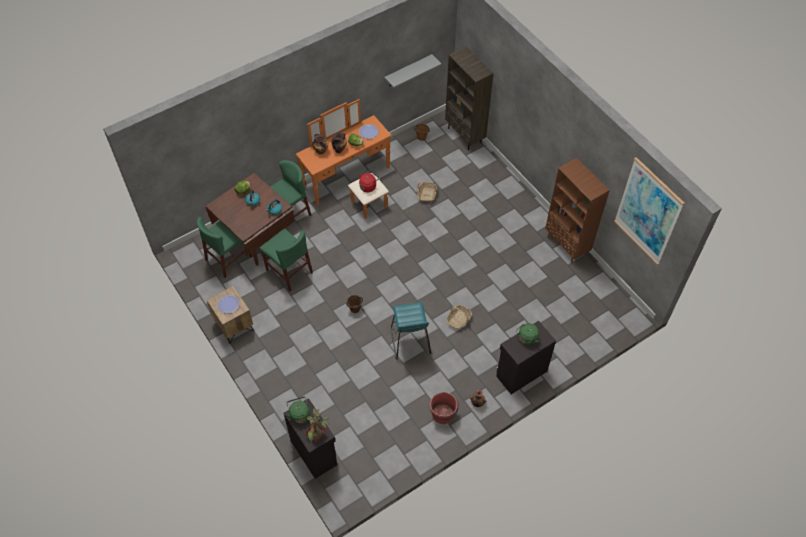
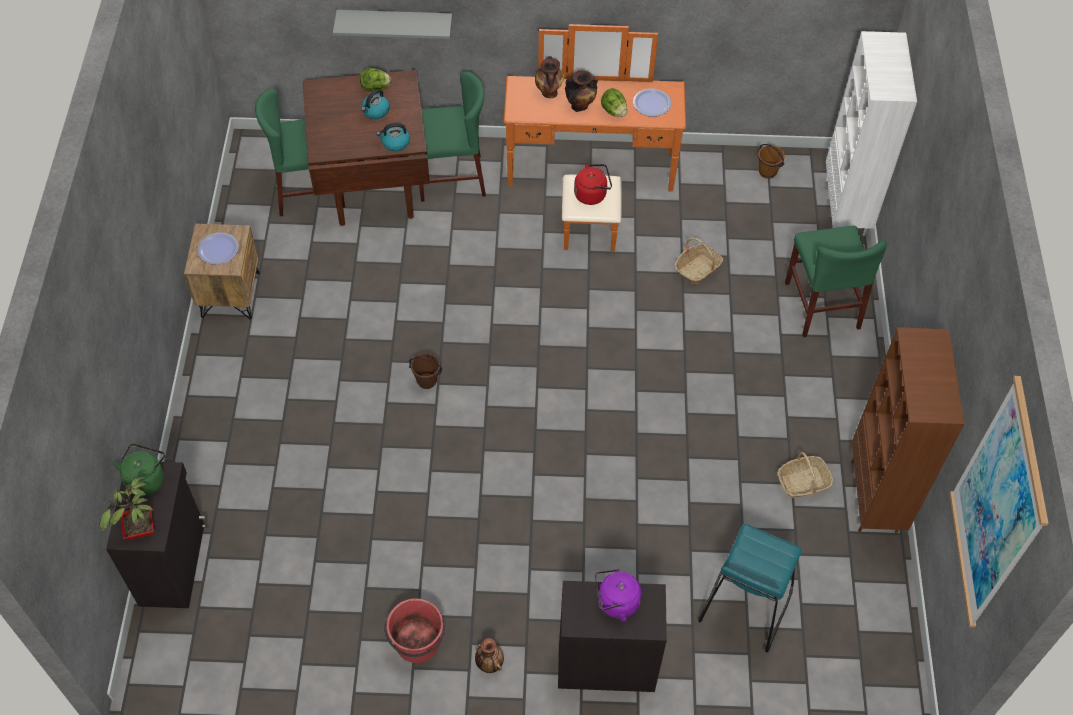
camera: 35 degrees right, 0 degrees up
(289, 271) = (379, 262): green chair -> green chair (821, 305)
(408, 71) = (780, 30): grey shelf -> grey shelf (395, 23)
(410, 341) = (467, 487): turquoise stool -> turquoise stool (745, 605)
(458, 319) = (577, 503): basket -> basket (803, 482)
(465, 135) = (846, 209): brown bookcase -> white bookcase
(526, 339) = (615, 603): green kettle -> purple kettle

